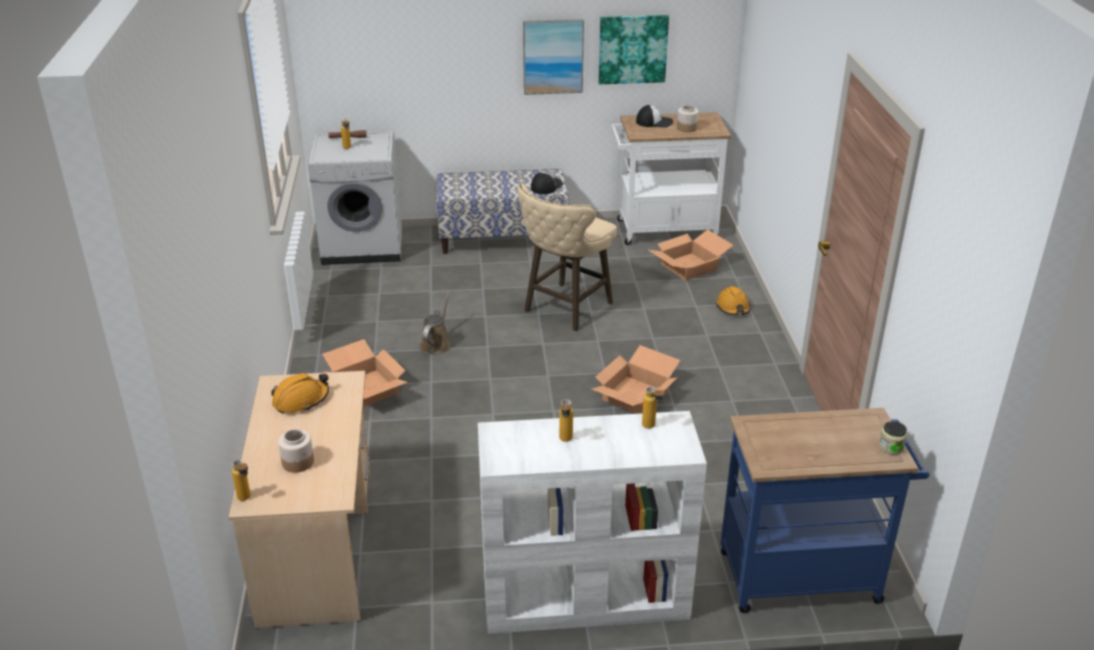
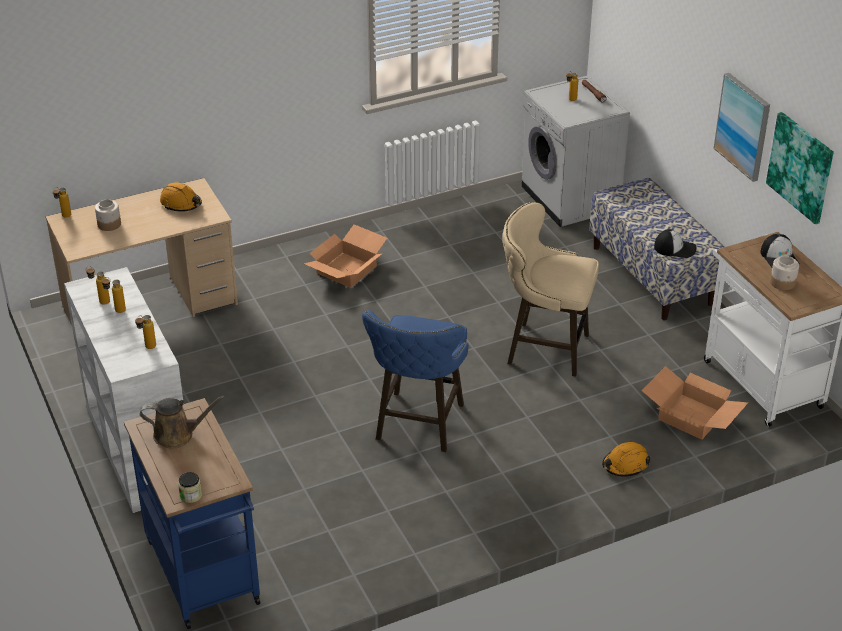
camera: 70 degrees right, 5 degrees up
(436, 344) = (434, 287): brown watering can -> brown watering can (177, 435)
(539, 451) = (100, 301): none -> bottle
(635, 396) = (418, 425): cardboard box -> blue stool

